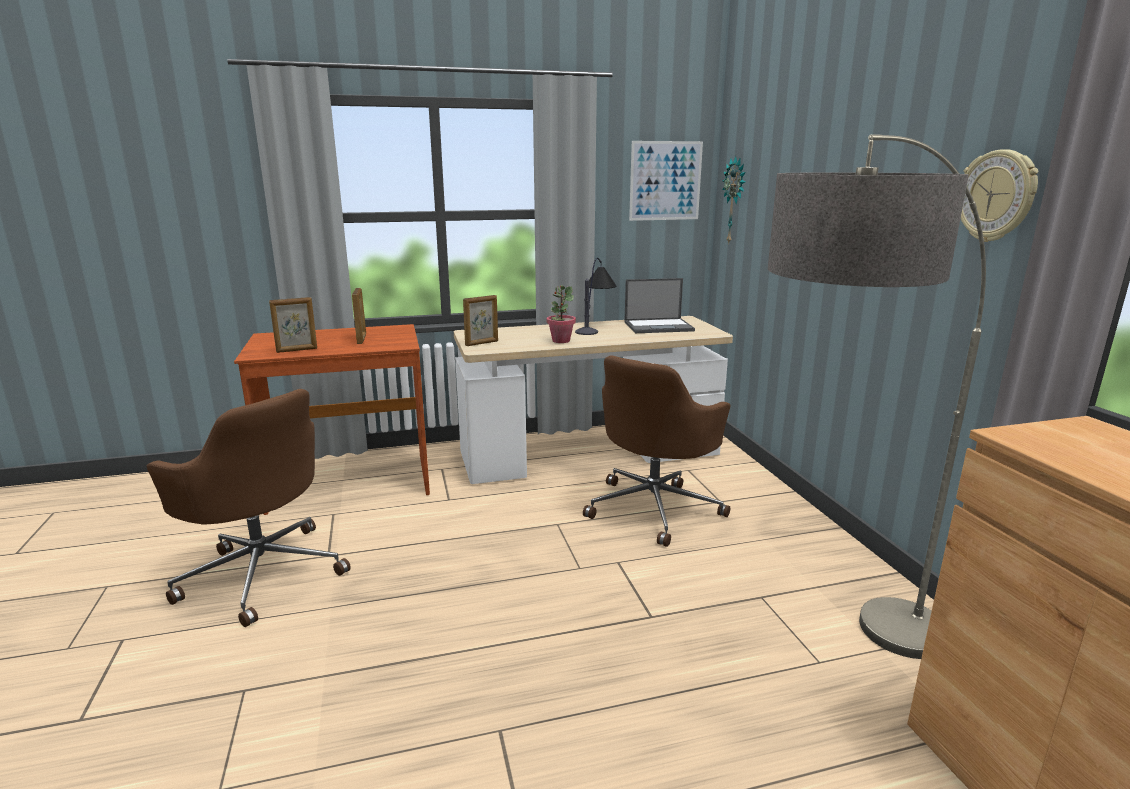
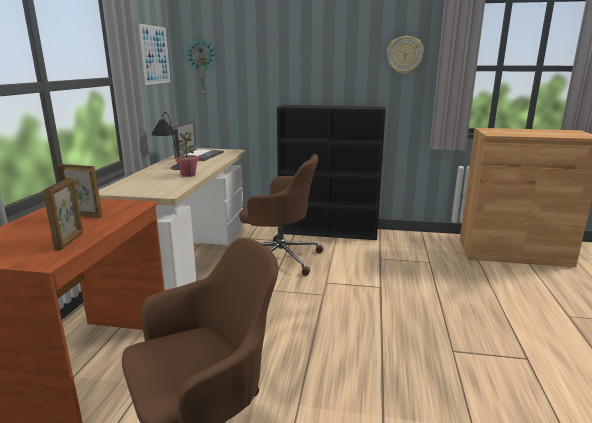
camera: 65 degrees left, 0 degrees up
(482, 343) = (152, 191): picture frame -> none
(655, 508) = (280, 258): brown office chair -> brown office chair turned 45 degrees counterclockwise
(802, 524) = (329, 232): none -> black bookcase
(833, 664) = (431, 260): floor lamp -> none

